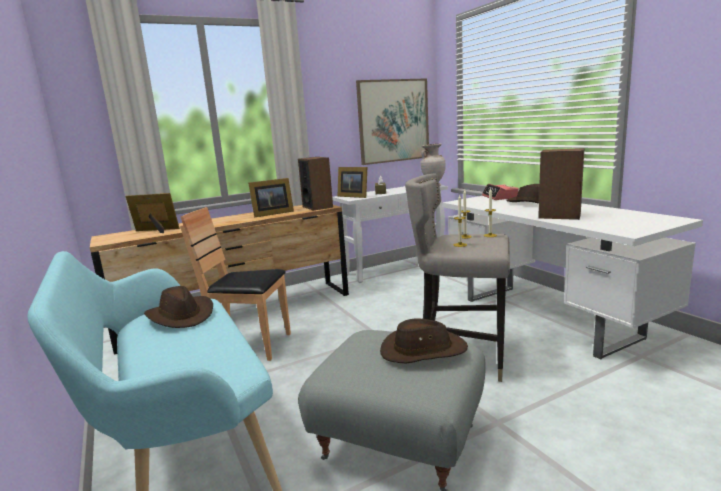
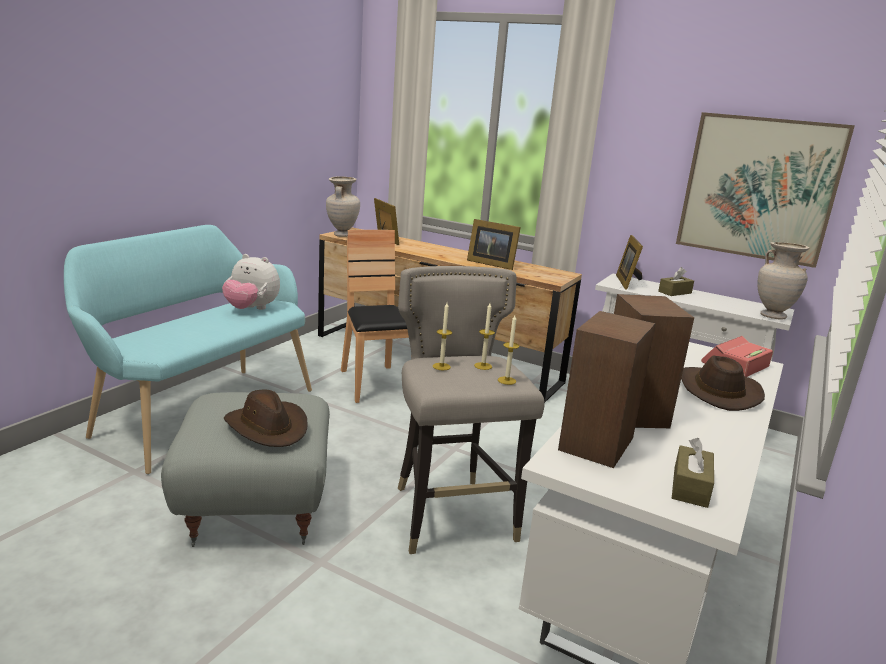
camera: 55 degrees right, 5 degrees up
(110, 240) = (342, 235): none -> beige vase
(181, 316) = (251, 309): brown hat -> plush toy
(317, 207) = (546, 276): speaker -> speaker (597, 444)
(649, 218) = (690, 487): none -> brown tissue box

